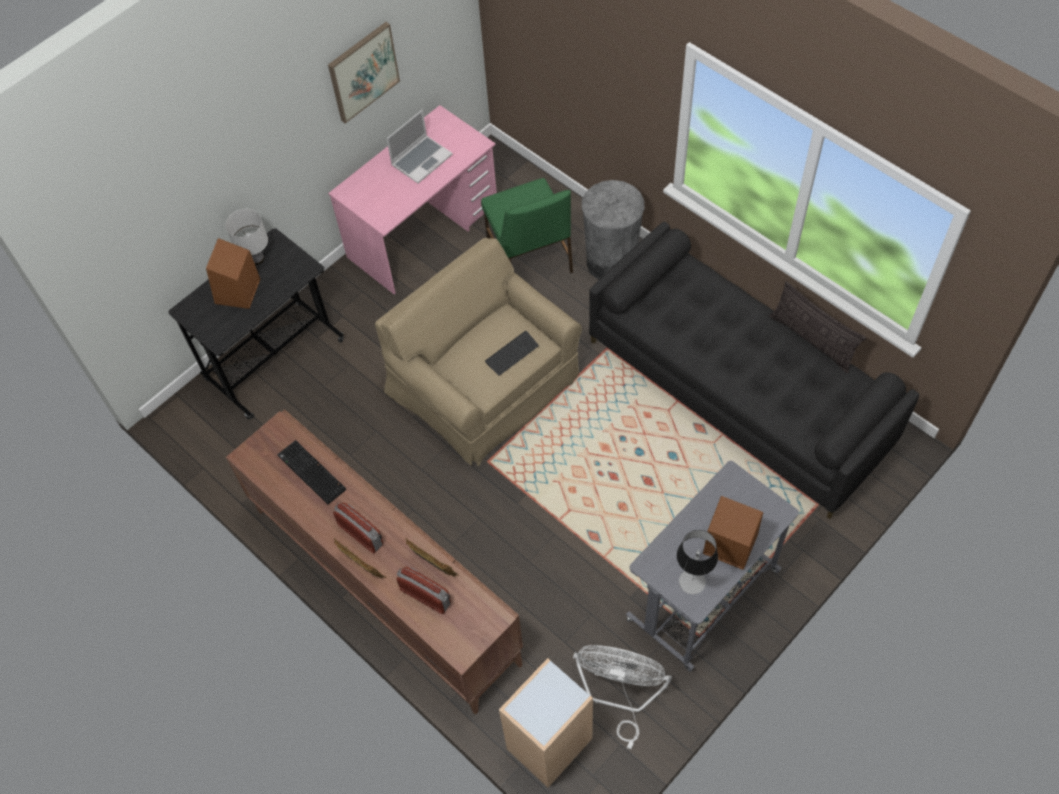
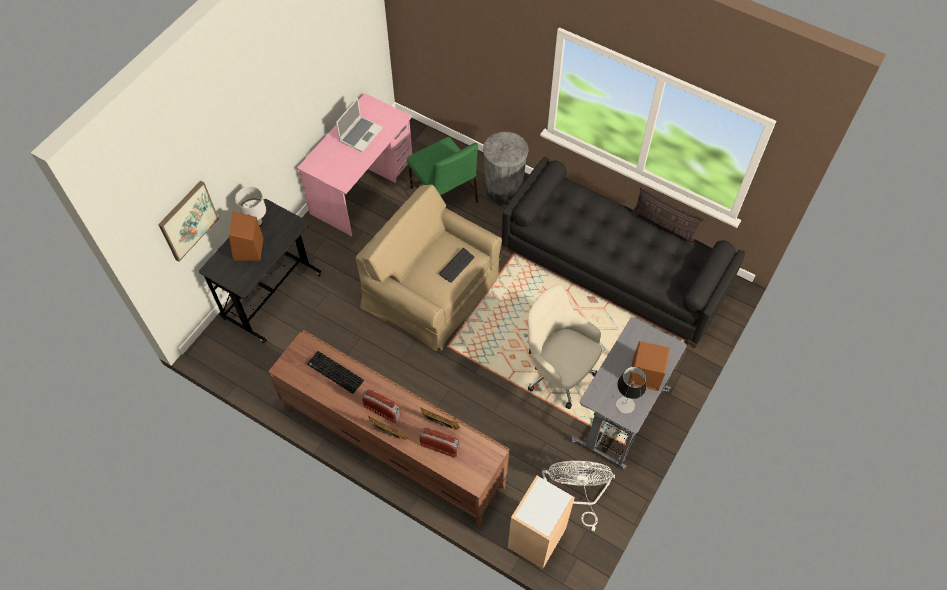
camera: 15 degrees left, 0 degrees up
(363, 72) = (316, 75): picture -> picture (187, 220)
(630, 522) = (558, 373): none -> beige office chair

